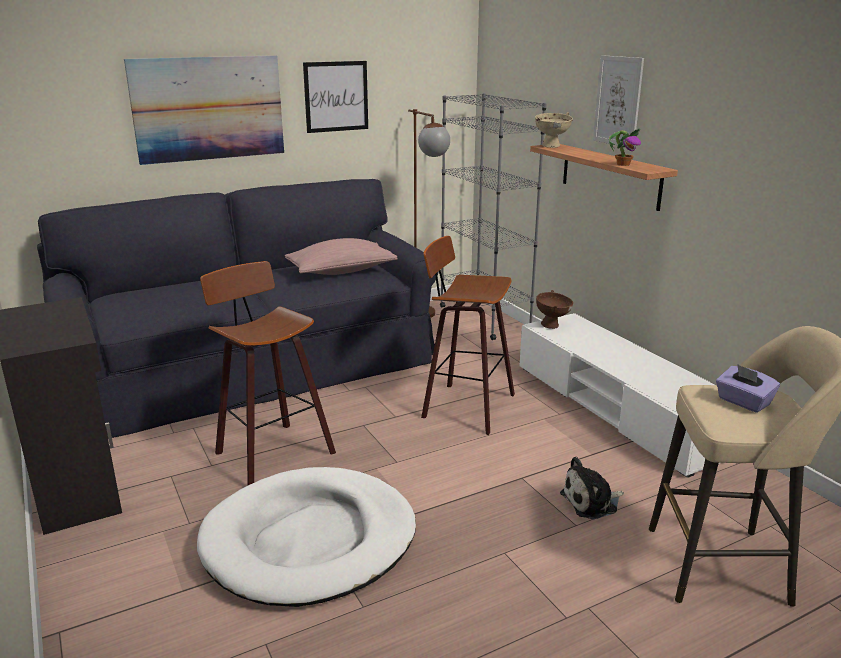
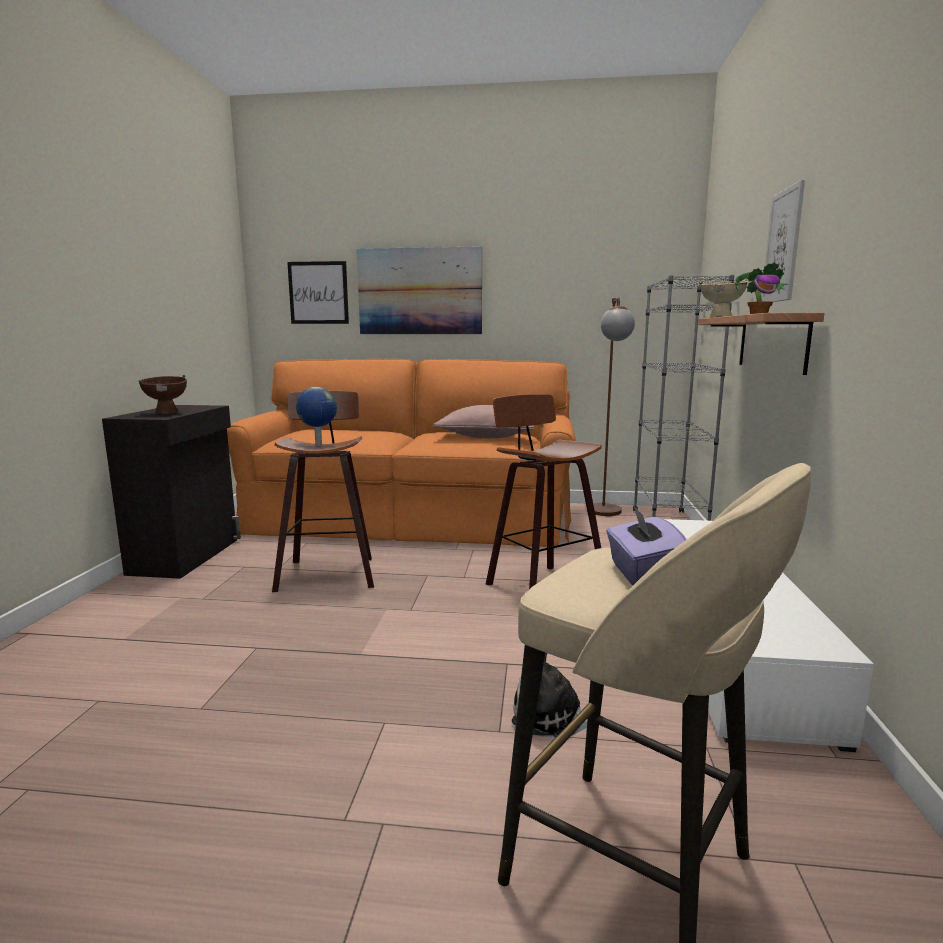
camera: 35 degrees right, 10 degrees down
(256, 328) = (318, 445): none -> globe
(256, 368) = (409, 518): black sofa -> orange sofa
(310, 540) = (251, 641): white dog bed -> none
(336, 96) = (538, 286): picture -> picture (318, 293)
(552, 326) = (684, 525): brown bowl -> brown bowl (167, 413)

